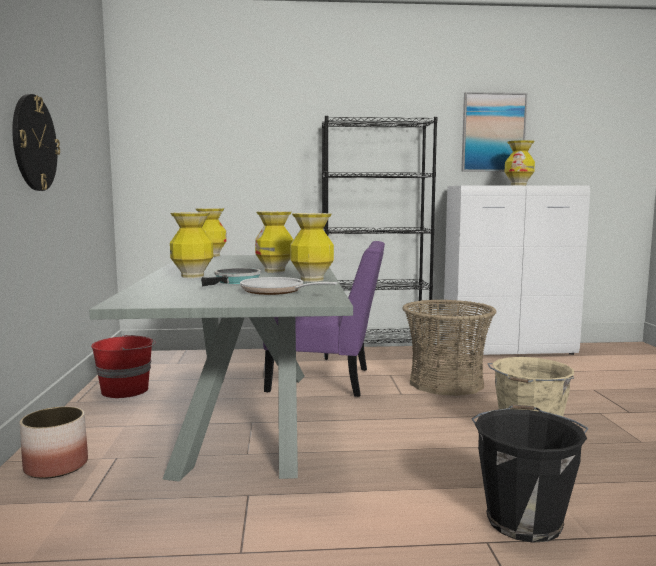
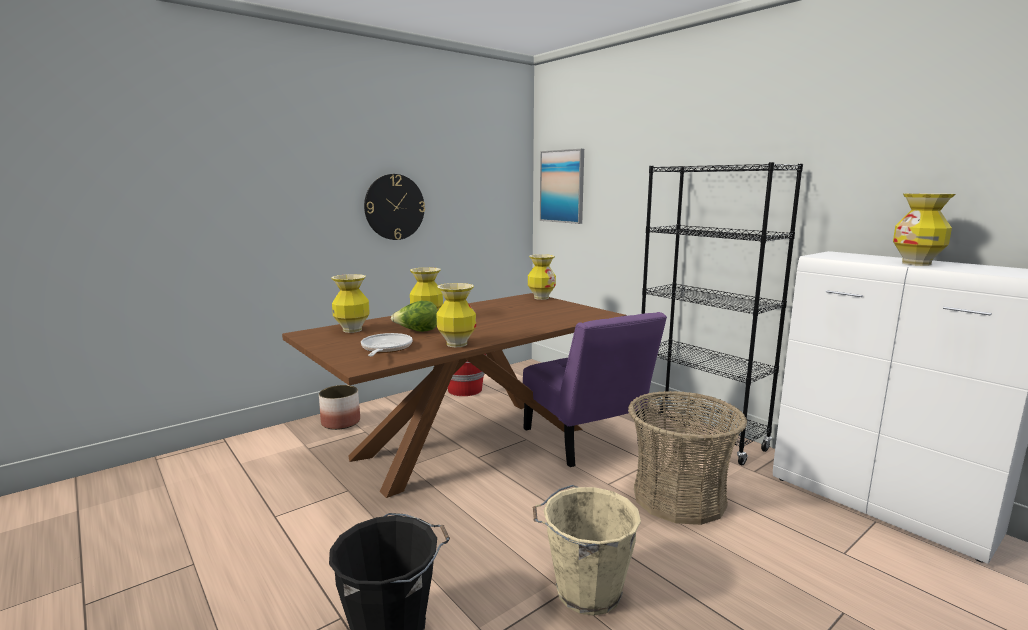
camera: 55 degrees right, 5 degrees up
(235, 282) = (417, 331): frying pan -> lettuce
(247, 417) = (468, 442): grey dining table -> brown dining table
(275, 271) = (488, 327): vase -> vase (352, 330)
(493, 132) = (918, 174): picture -> picture (562, 186)

